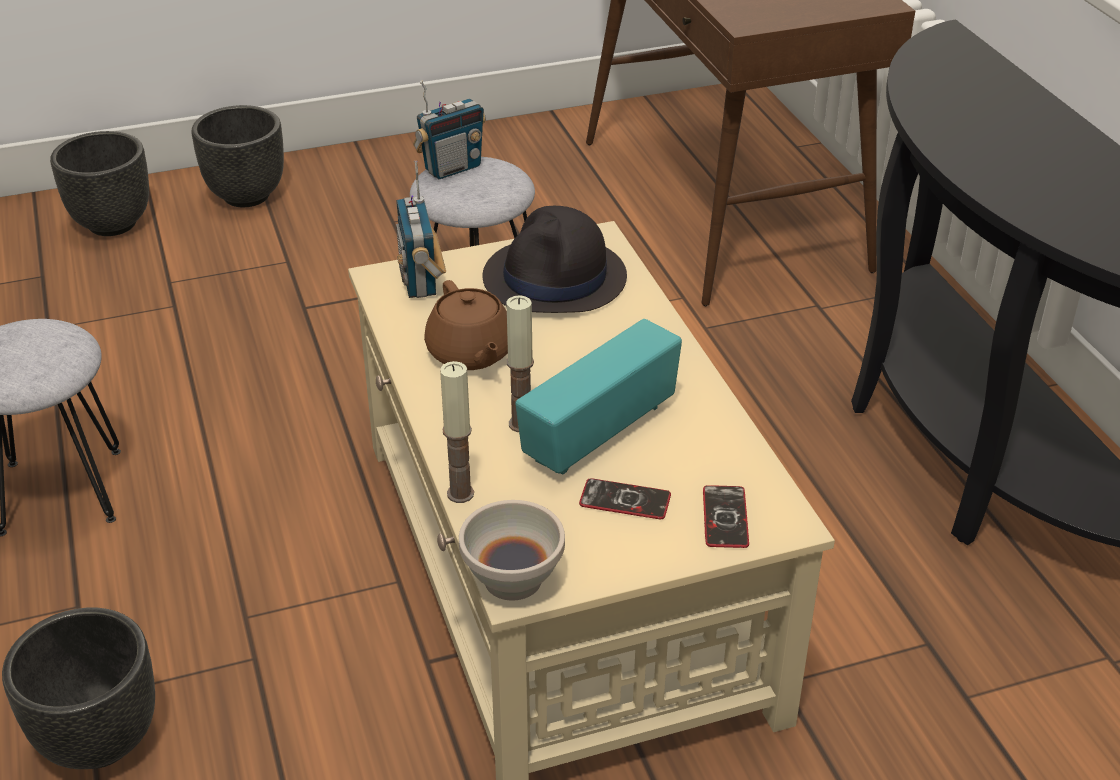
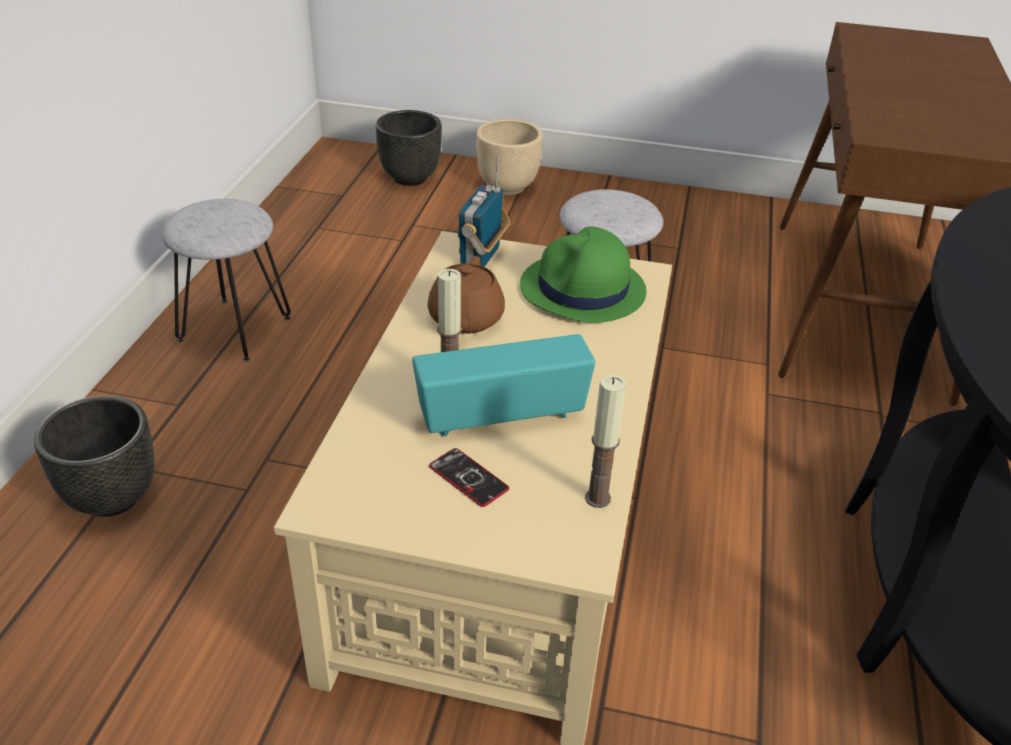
camera: 30 degrees right, 0 degrees up
(246, 195) = (508, 187): black planter -> beige planter
(452, 168) = (605, 195): radio -> none
(460, 494) = (353, 417): candle -> candle (597, 498)
(511, 580) = (321, 499): white bowl -> none
(555, 279) = (582, 290): black hat -> green hat
(725, 518) = (535, 530): phone -> none

